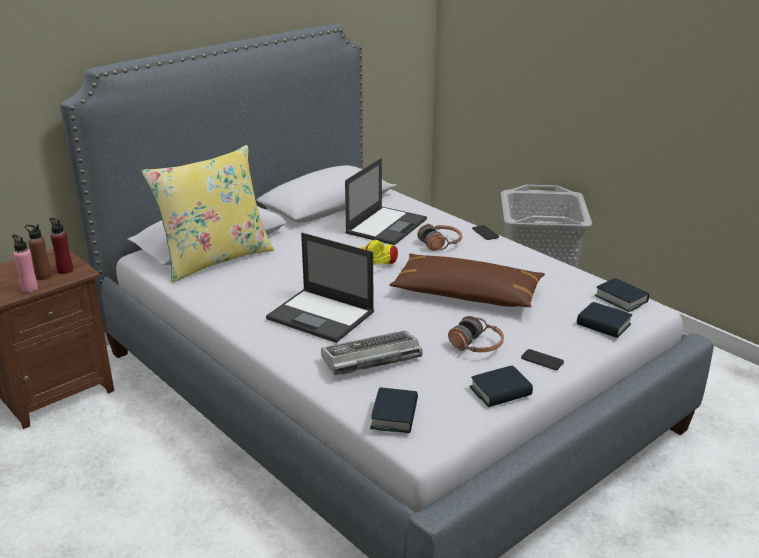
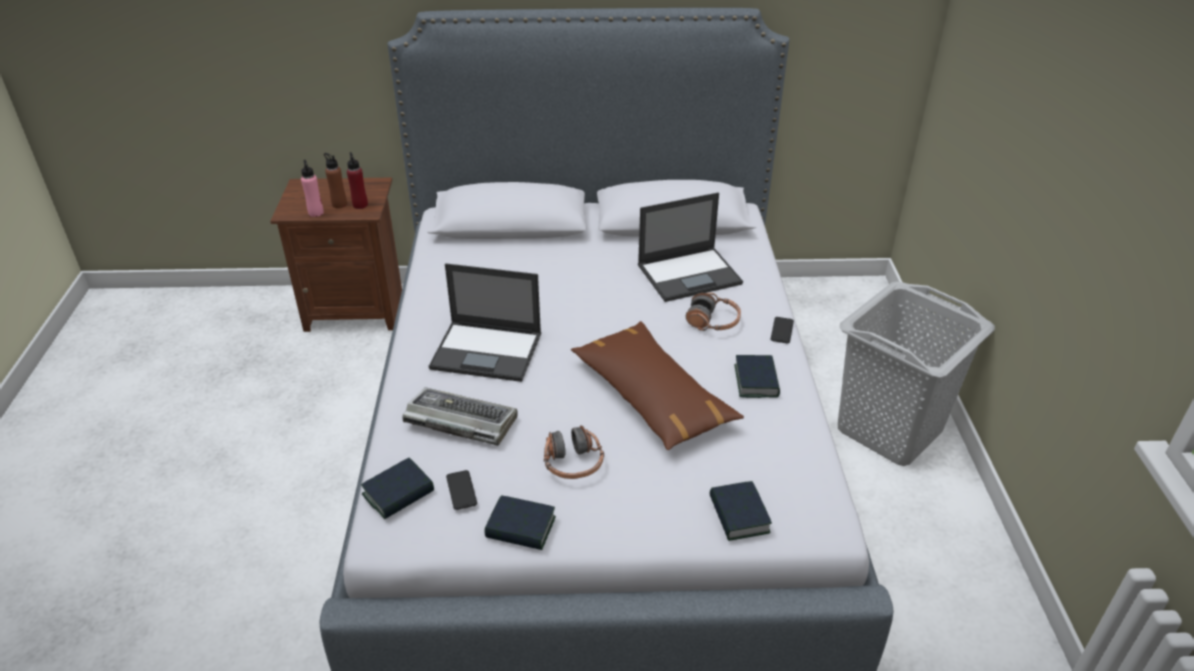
camera: 40 degrees right, 10 degrees up
(215, 259) = (489, 244): yellow pillow -> none
(322, 316) = (488, 351): laptop -> laptop turned 60 degrees counterclockwise
(376, 265) = (615, 317): yellow headphones -> none
(542, 360) = (612, 518): phone -> phone (461, 490)
(621, 299) = (811, 495): book -> book (756, 381)

